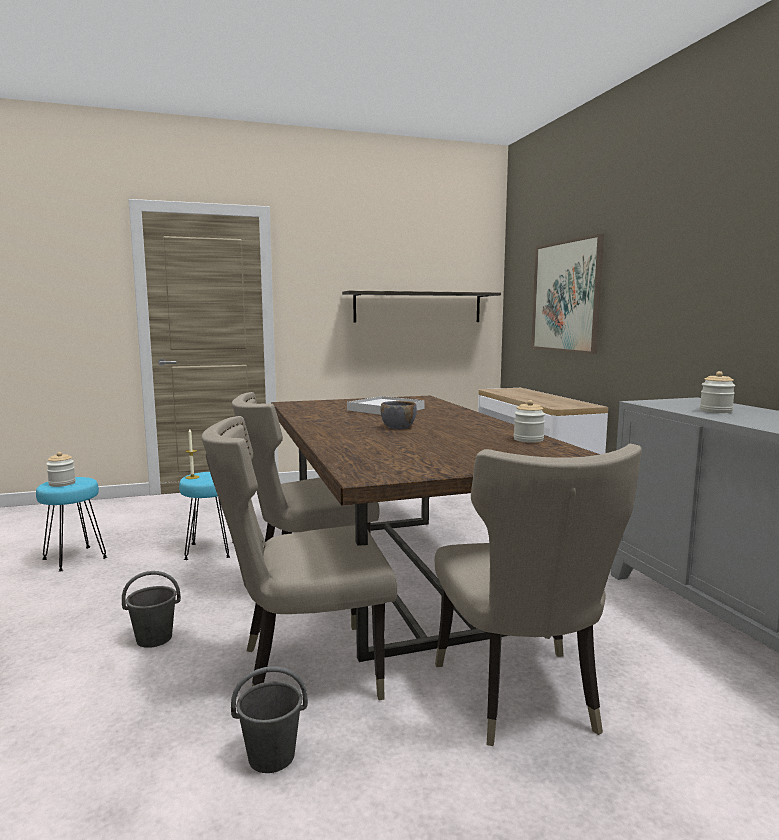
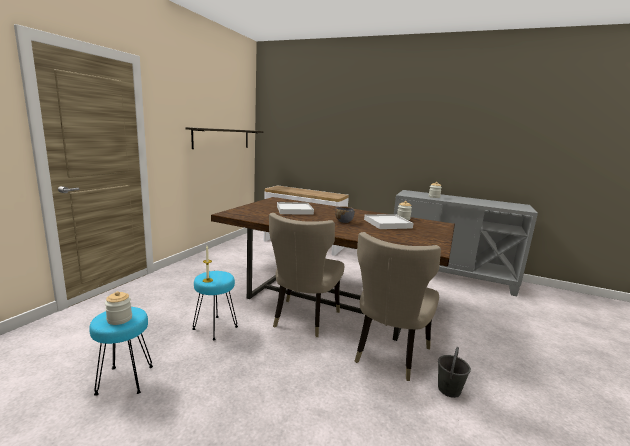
camera: 50 degrees left, 5 degrees up
(155, 638) = (307, 385): grey bucket -> none
(458, 440) = (387, 224): none -> white tray
(521, 699) = (452, 324): beige chair -> none
(566, 296) = (314, 138): picture -> none

